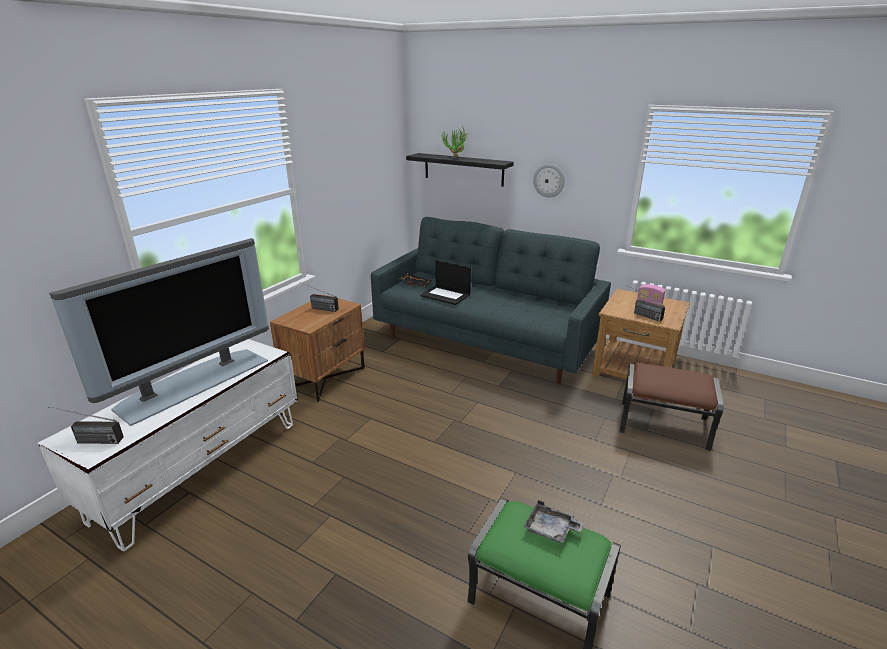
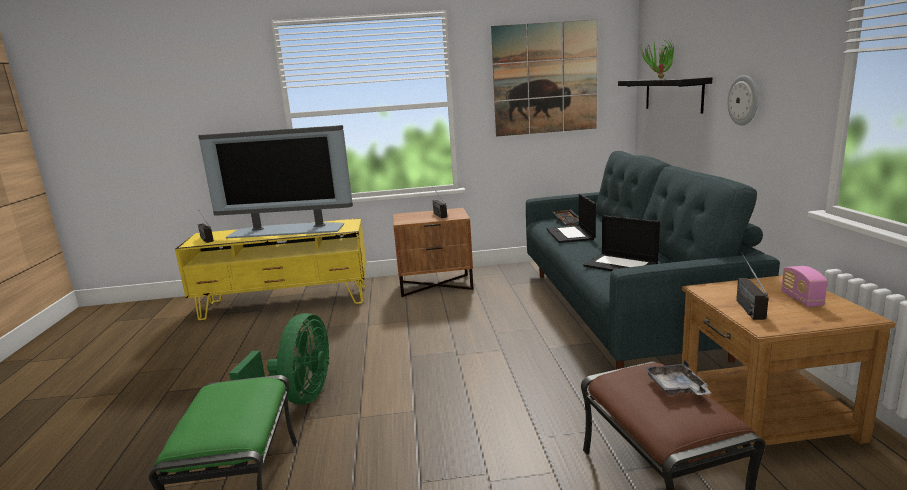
camera: 55 degrees right, 10 degrees down
(202, 468) = (286, 302): white tv stand -> yellow tv stand
(356, 157) = (545, 79): none -> picture
(430, 524) = (298, 398): none -> green fan
(527, 309) = (622, 265): none -> laptop
(551, 529) = (240, 405): grey tray -> grey tray (676, 388)

